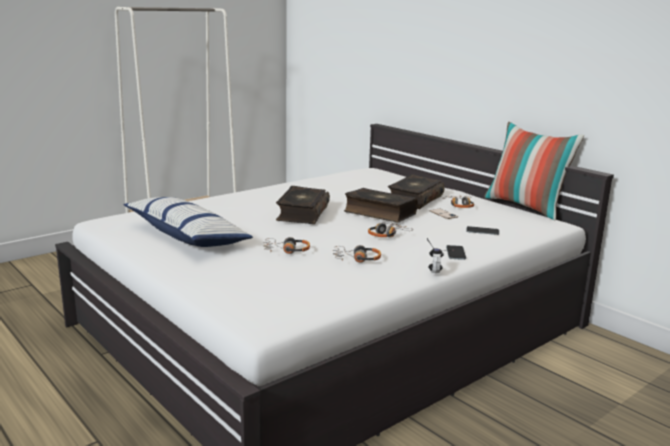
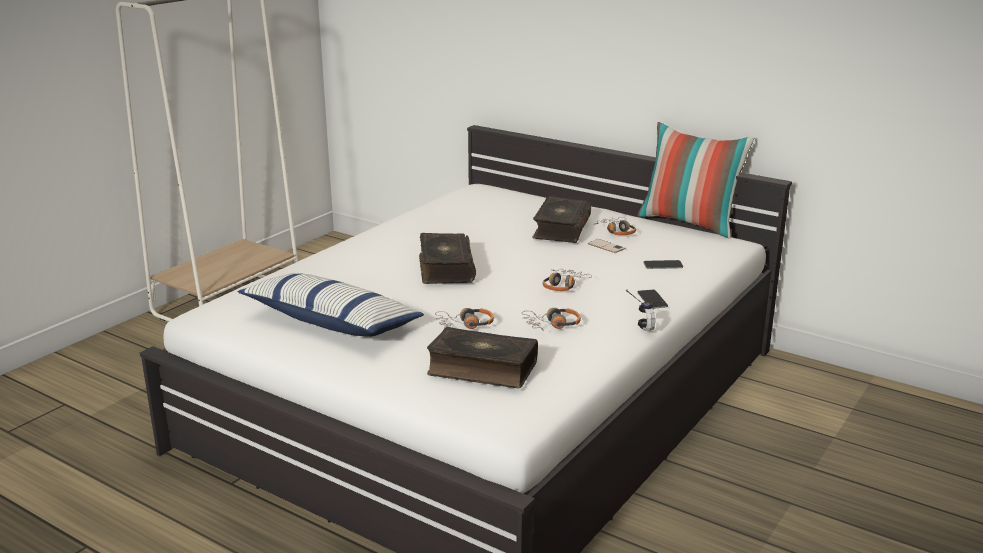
camera: 15 degrees left, 5 degrees up
(379, 213) = (534, 255): book -> book (482, 369)

